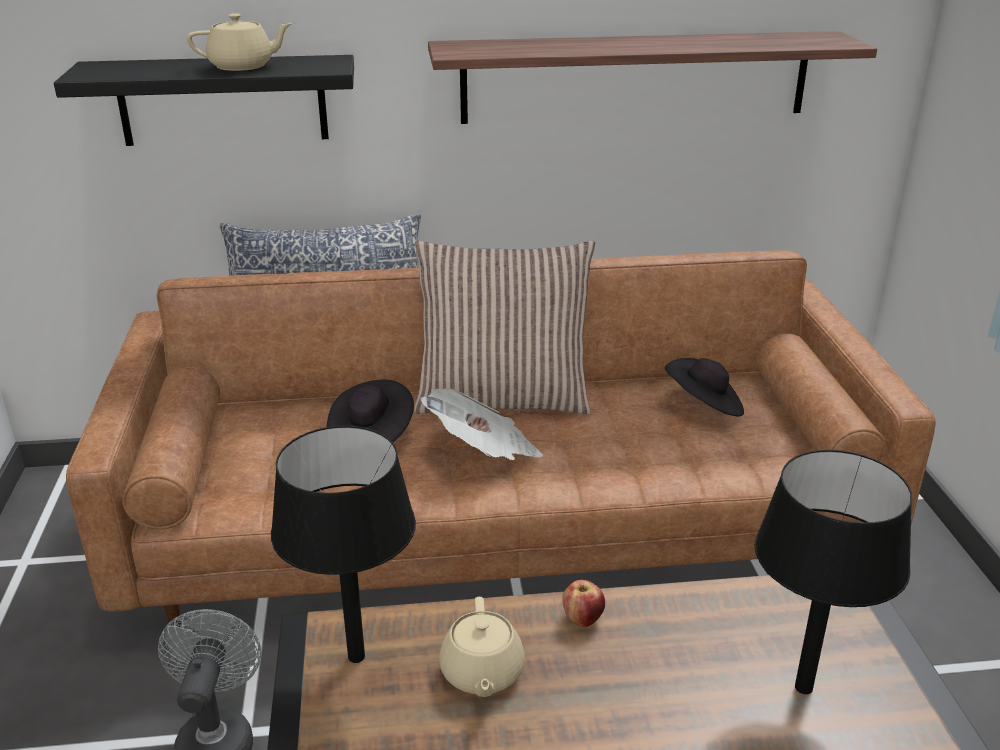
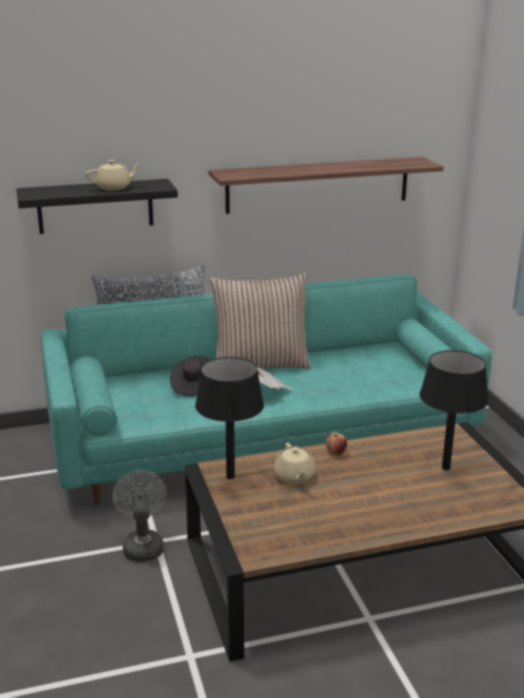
camera: 10 degrees left, 5 degrees down
(500, 523) = (261, 438): brown sofa -> turquoise sofa
(704, 405) = (371, 360): black hat -> none

